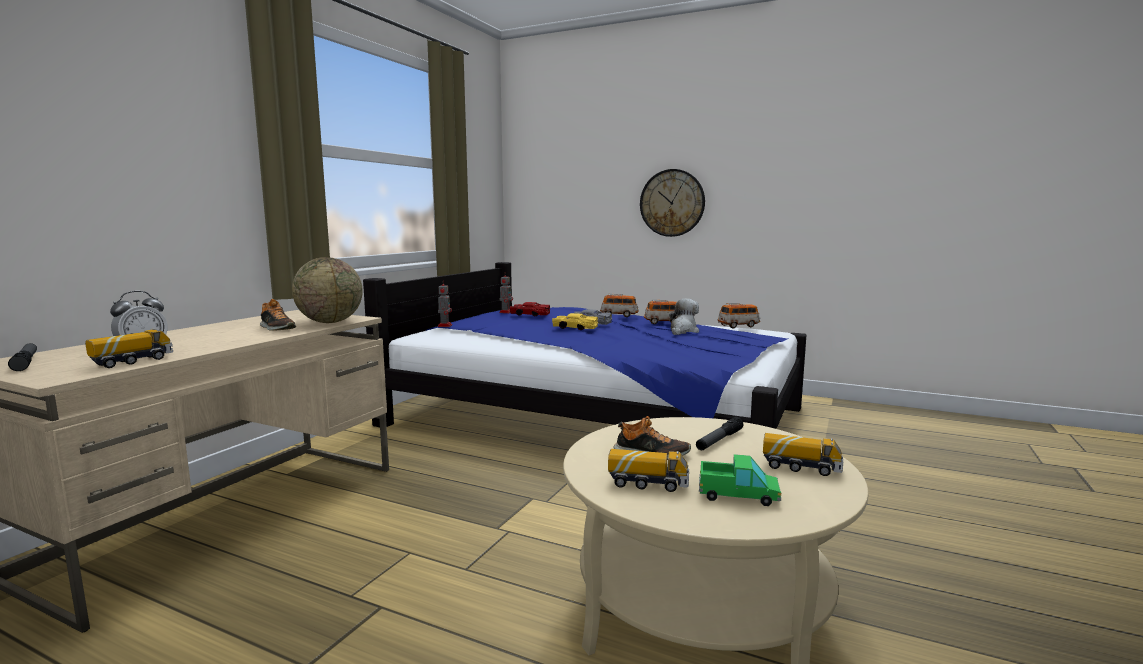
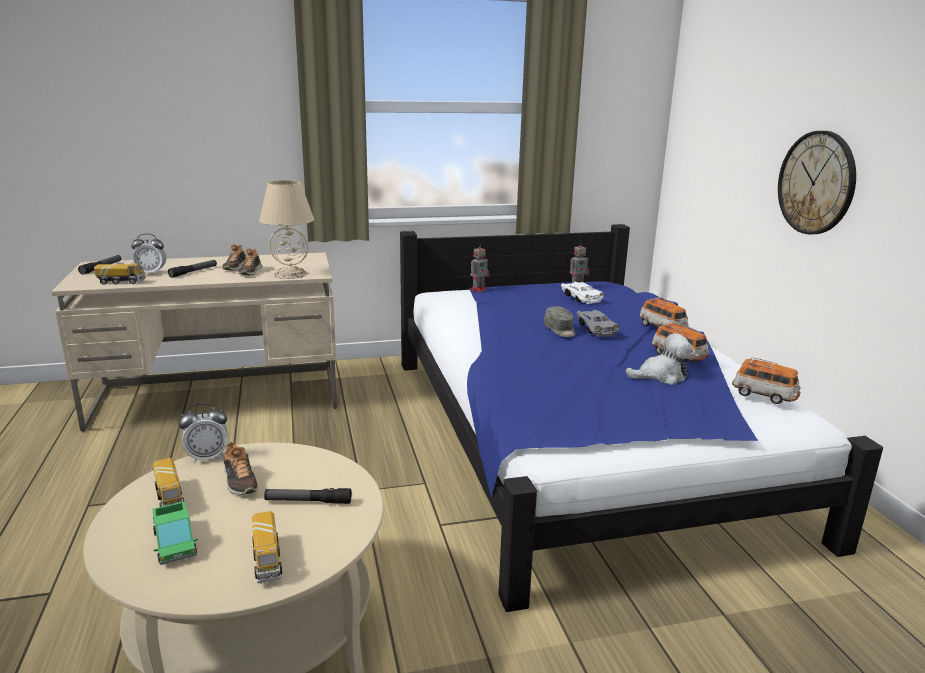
camera: 50 degrees right, 10 degrees up
(203, 340) = (193, 272): none -> flashlight
(241, 329) = (235, 267): none -> shoe
(330, 322) = (291, 274): globe -> beige table lamp
(529, 314) = (580, 298): red toy car -> white toy car
(574, 327) = (560, 330): yellow toy car -> grey cap
(582, 458) = (207, 457): none -> alarm clock

